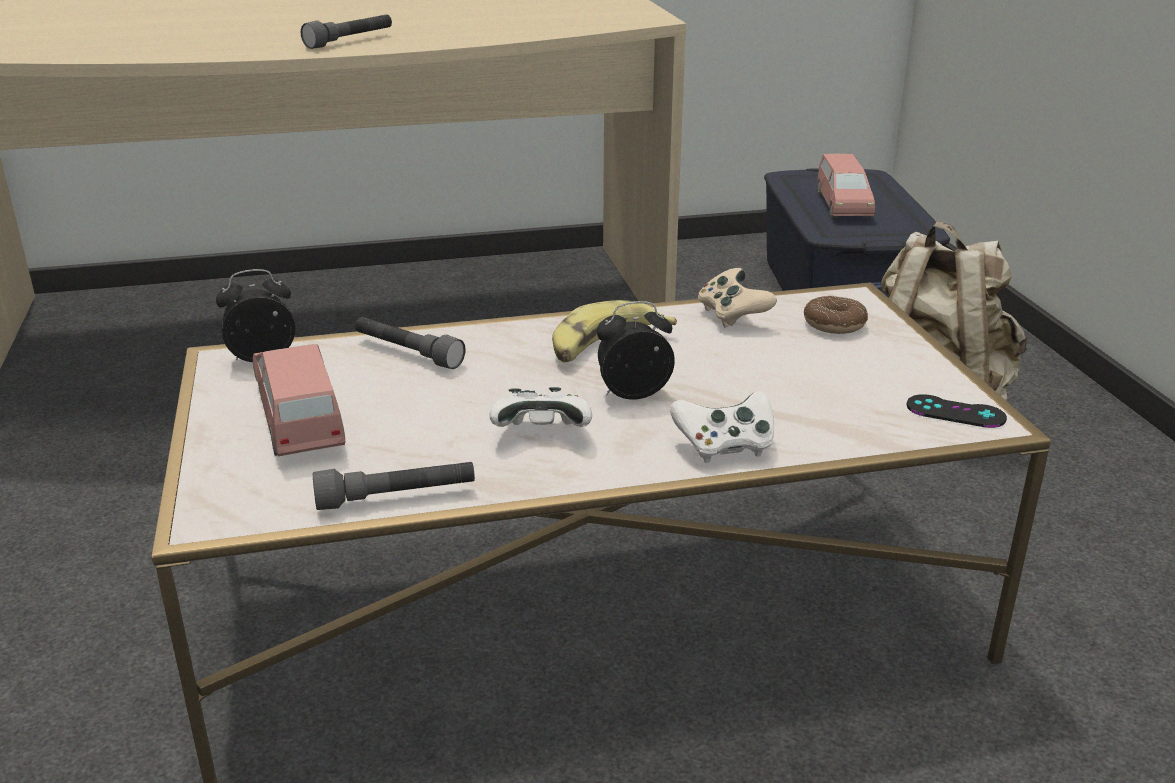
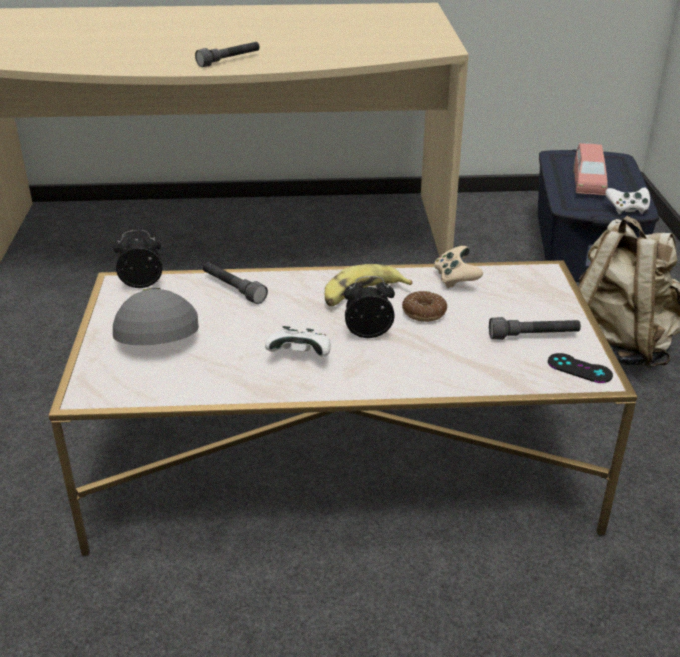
camera: 10 degrees right, 5 degrees up
(300, 418) = (155, 330): pink toy car -> grey cap
(396, 497) = (198, 392): grey flashlight -> grey flashlight (533, 336)
(724, 447) = (414, 379): white game controller -> white game controller (627, 209)
(834, 324) = (523, 292): donut -> donut (424, 313)

